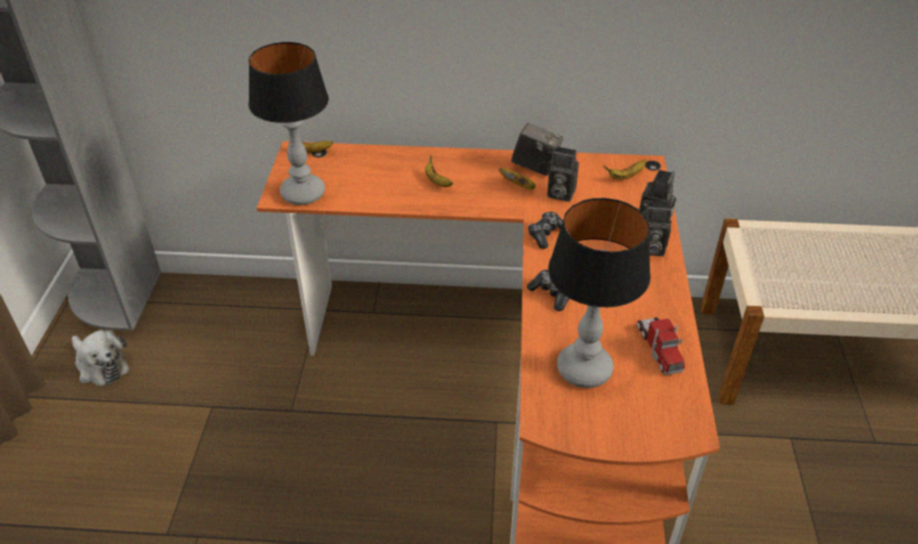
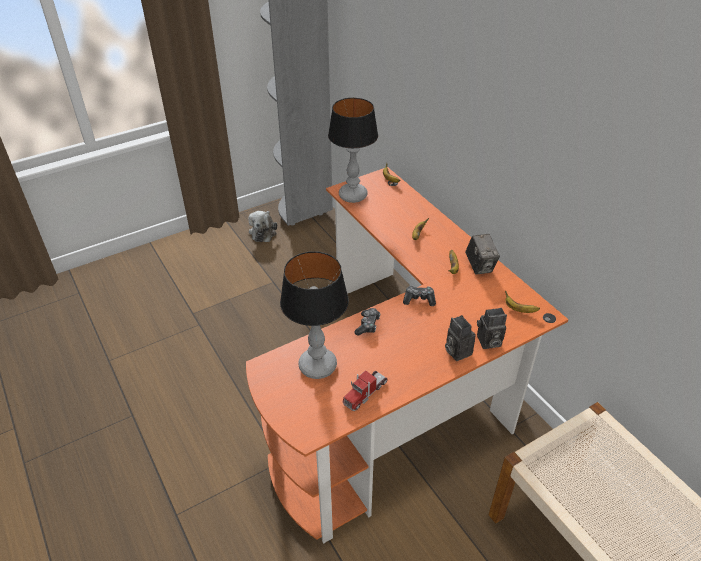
camera: 55 degrees right, 0 degrees up
(559, 193) = (465, 288): camera -> none

